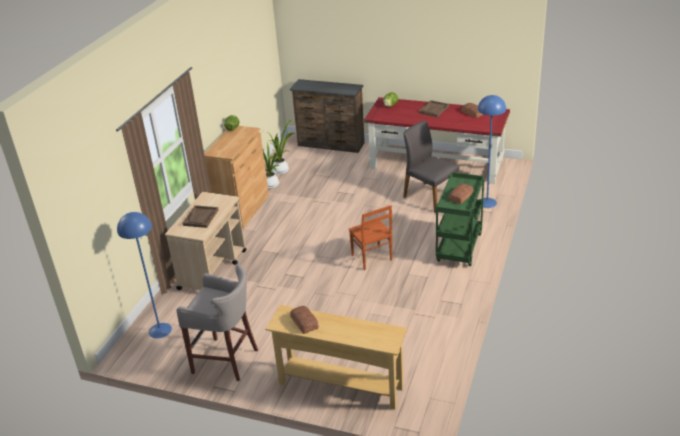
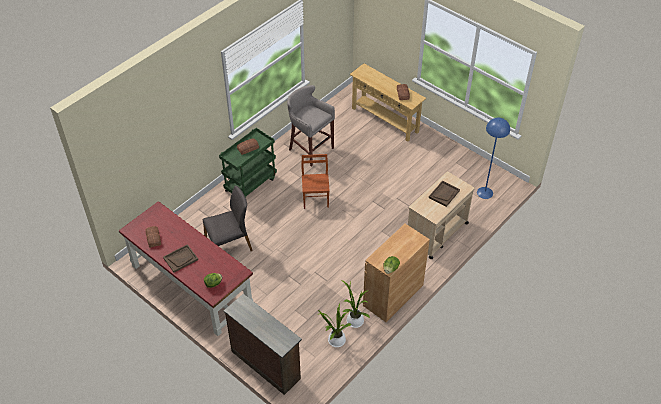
camera: 160 degrees left, 15 degrees up
(227, 360) = (445, 156): grey stool -> grey stool (310, 149)
(430, 196) = (229, 245): grey chair -> grey chair turned 90 degrees counterclockwise
(487, 202) = (192, 220): blue floor lamp -> none

